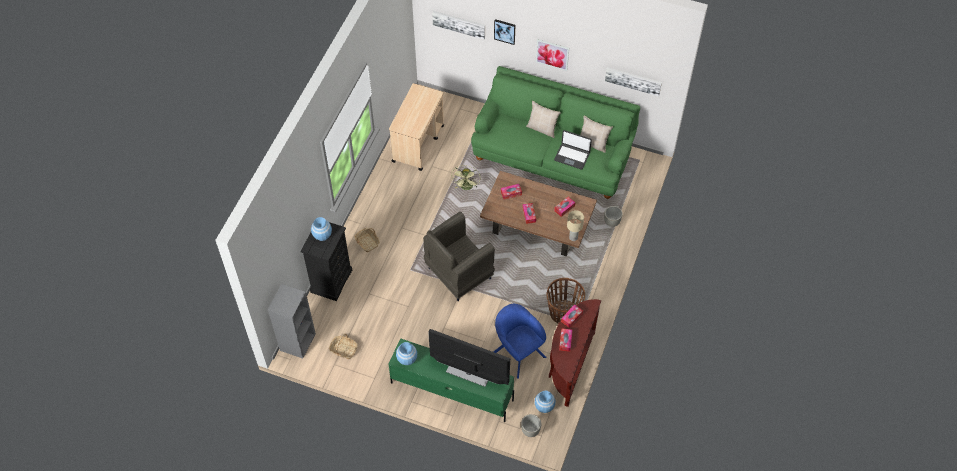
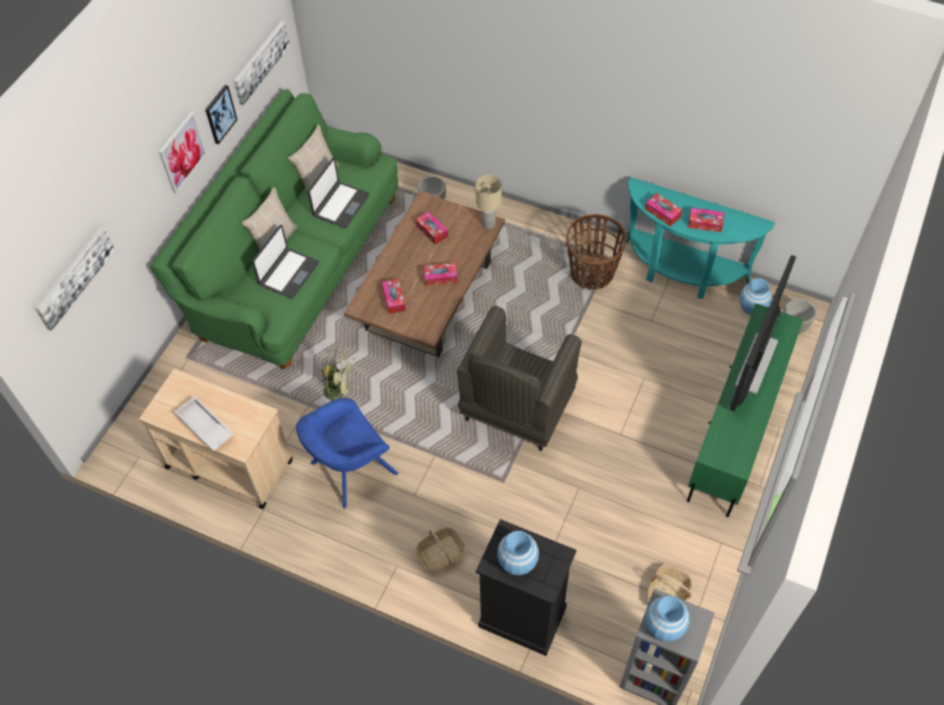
camera: 85 degrees left, 0 degrees up
(407, 359) = (736, 451): blue vase -> blue vase (664, 626)
(408, 109) = (204, 427): none -> white tray
(458, 274) = (516, 409): grey armchair -> grey armchair turned 60 degrees clockwise
(505, 31) = (123, 199): picture -> picture (220, 114)
(517, 352) = (662, 335): blue armchair -> blue armchair (350, 470)
(518, 137) = (288, 273): none -> laptop
(569, 365) = (681, 272): brown console table -> turquoise console table

